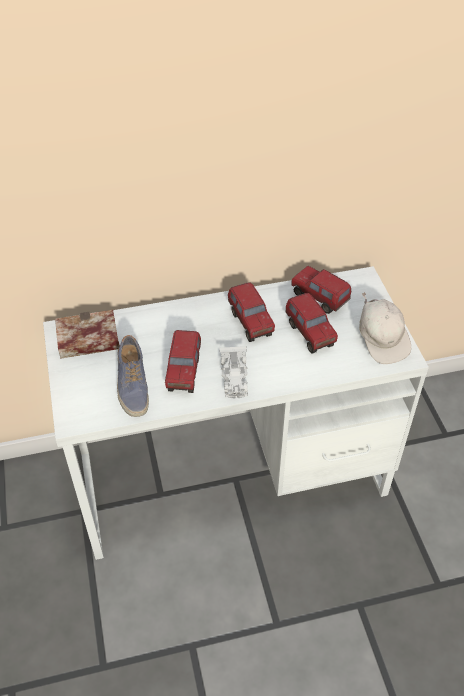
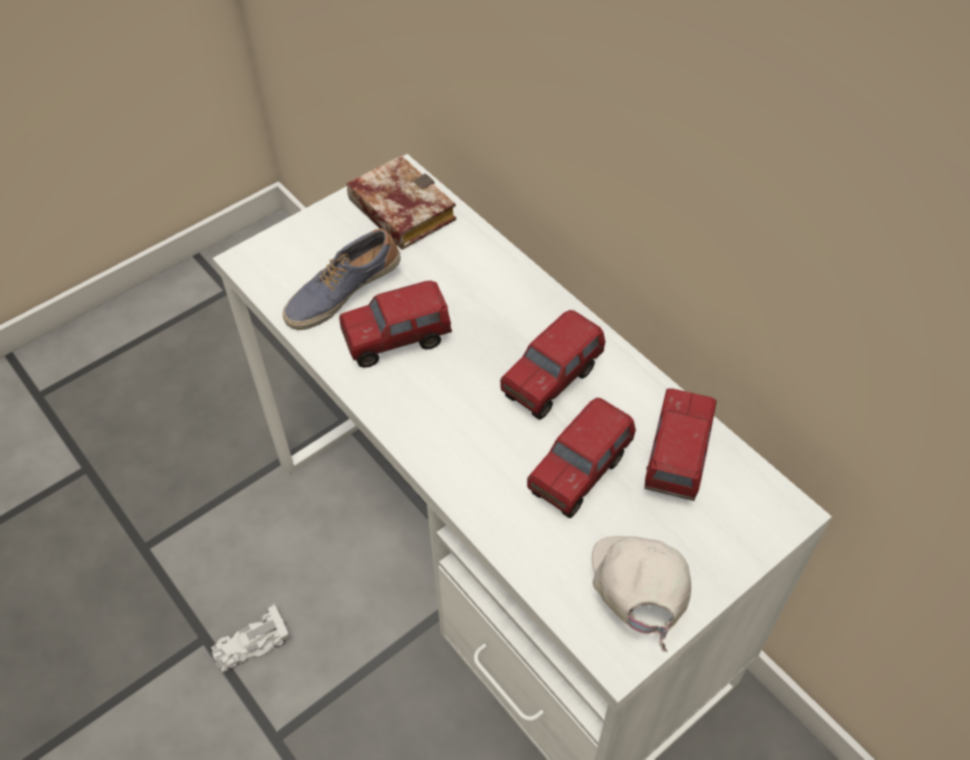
camera: 65 degrees right, 5 degrees up
(234, 377) = (422, 407): white toy car -> white toy car (251, 644)
(381, 340) = (636, 595): white cap -> white cap turned 135 degrees clockwise

